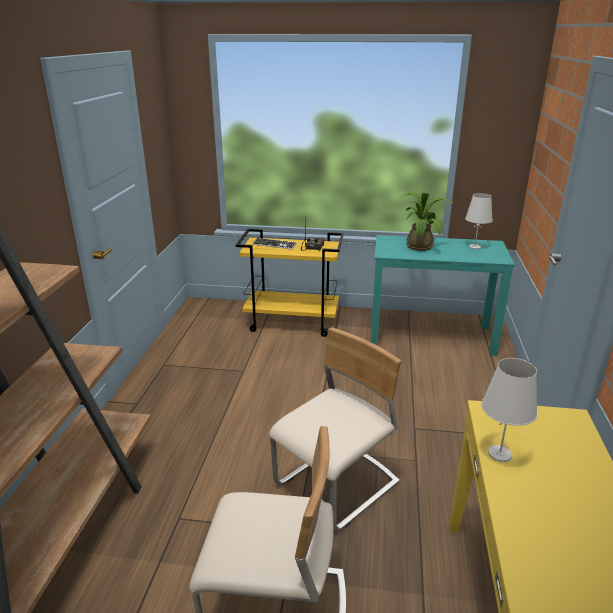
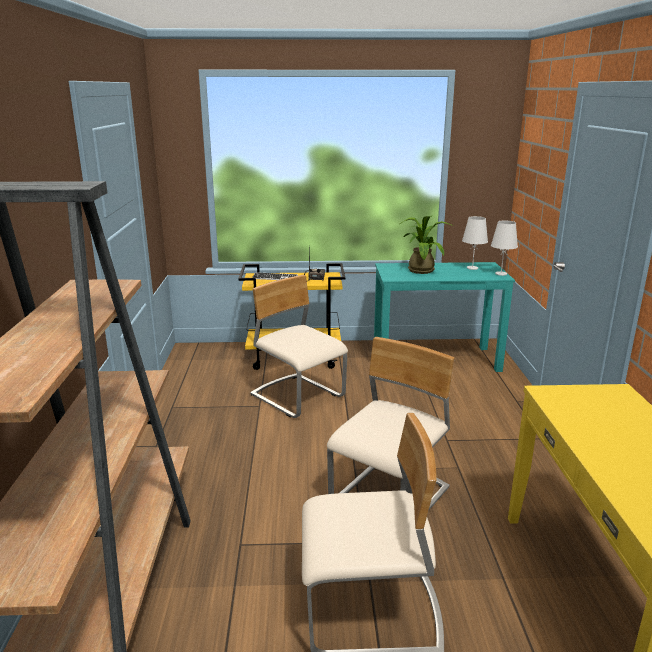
camera: 10 degrees left, 5 degrees down
(282, 365) = (298, 397): none -> beige chair
(499, 454) = (571, 422): white table lamp -> white table lamp (500, 273)

